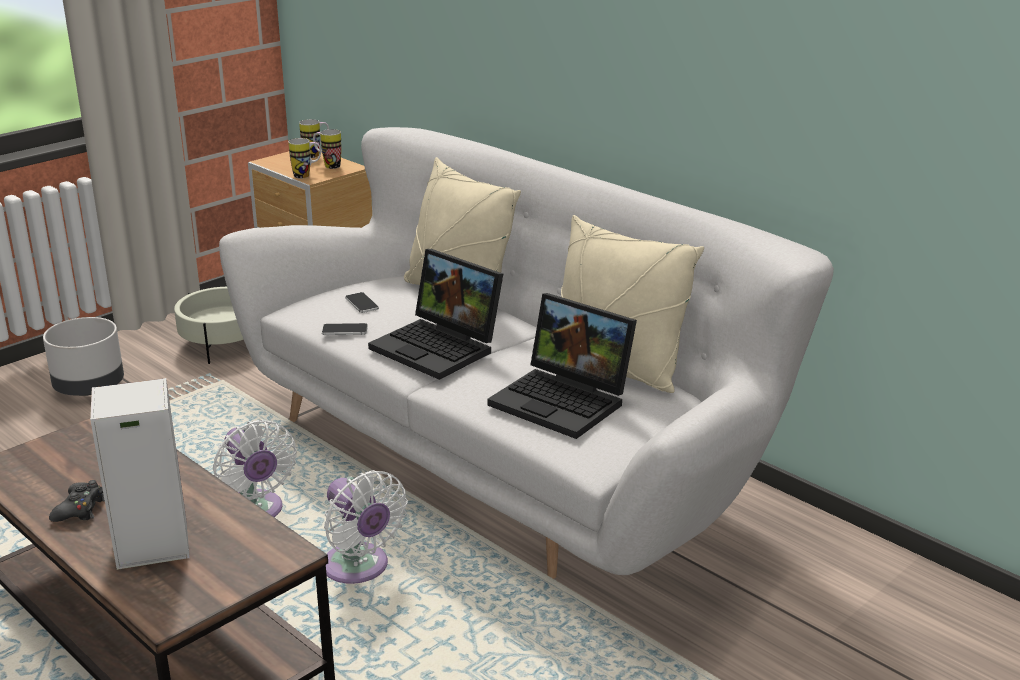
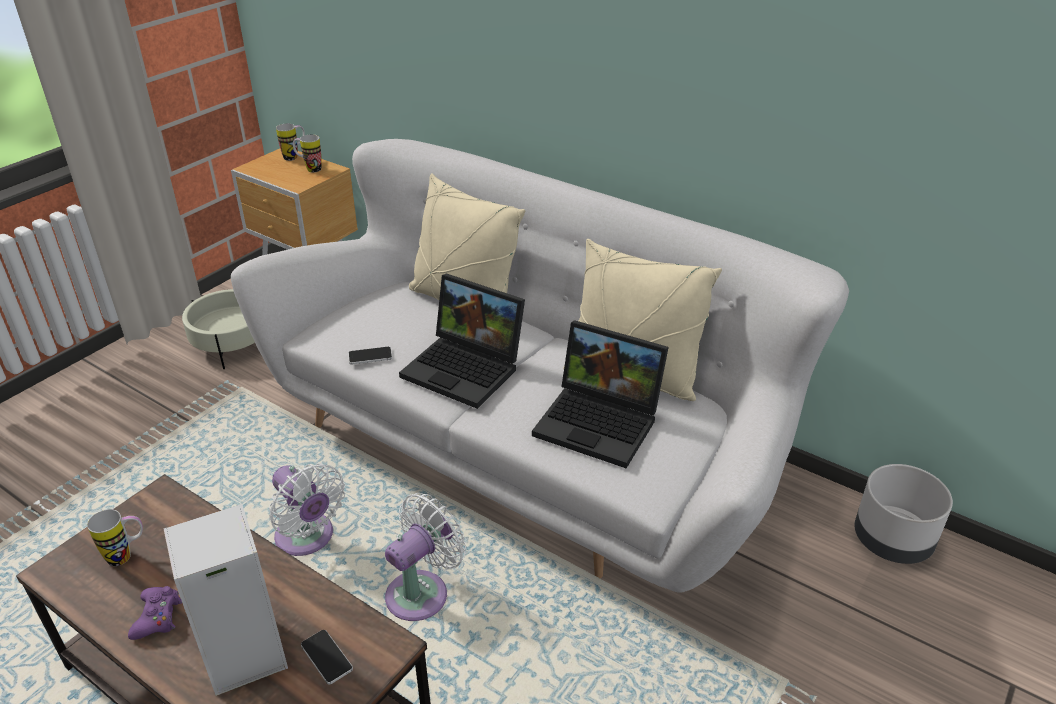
camera: 10 degrees left, 10 degrees up
(80, 509) = (157, 617): black game controller -> purple game controller
(90, 388) = (114, 409): grey planter -> grey planter (892, 541)
(307, 175) = (292, 182): mug -> mug (127, 555)
(359, 569) = (422, 592): white fan -> white fan turned 90 degrees counterclockwise
(361, 303) = (377, 321): phone -> phone (326, 657)

